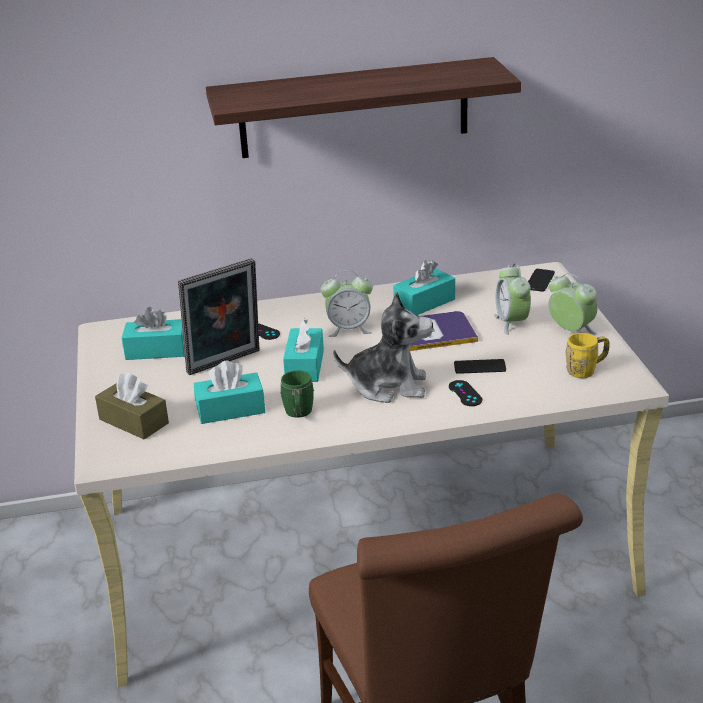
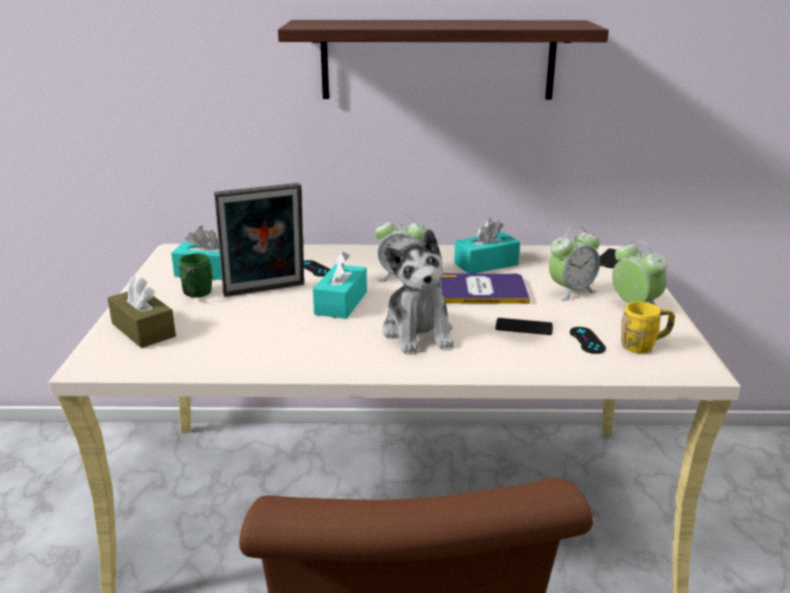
camera: 10 degrees right, 5 degrees down
(230, 409) = (244, 332): turquoise tissue box -> none
(299, 414) = (311, 346): green mug -> green mug (195, 295)
(388, 386) = (418, 332): plush toy -> plush toy turned 60 degrees clockwise
(465, 393) = (499, 350): black game controller -> black game controller (587, 340)
(512, 323) = (571, 291): alarm clock -> alarm clock turned 120 degrees counterclockwise

